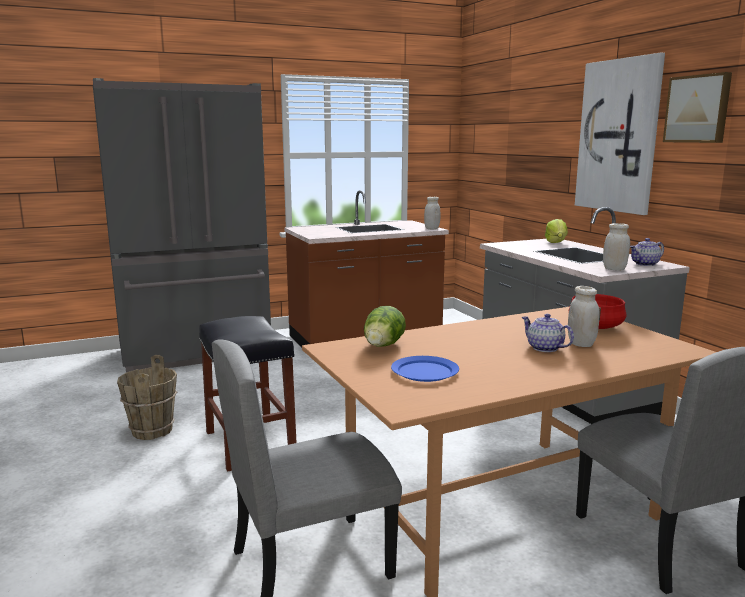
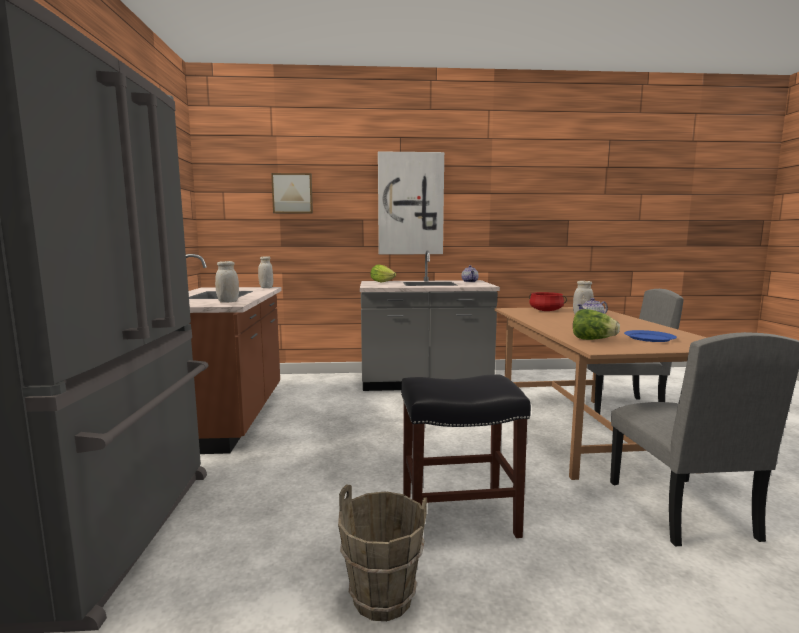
camera: 70 degrees left, 5 degrees down
(614, 269) = (481, 284): white jar -> white jar (228, 302)
(698, 109) = (470, 188): picture -> picture (292, 193)

